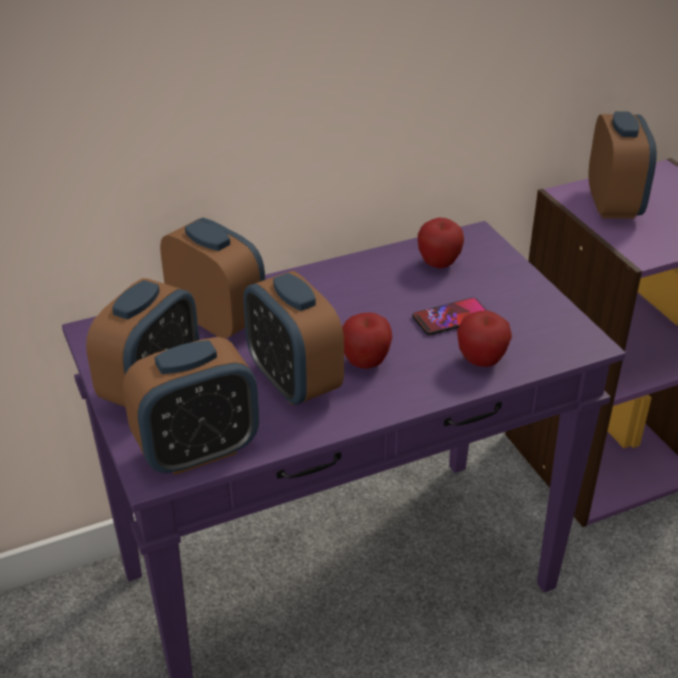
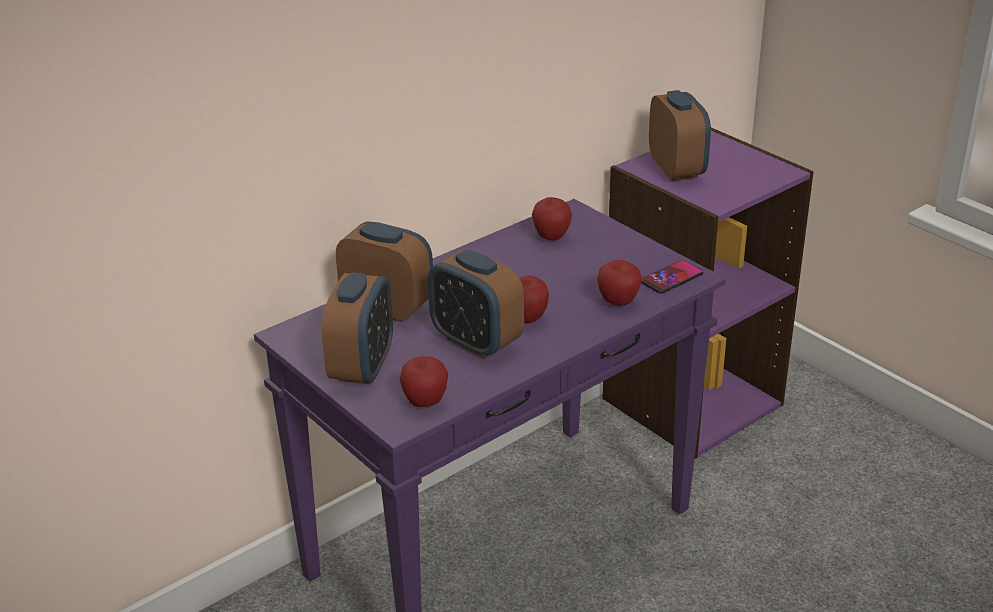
camera: 15 degrees left, 5 degrees down
(198, 451) = (425, 402): alarm clock -> apple
(451, 318) = (580, 275): phone -> phone (671, 278)

